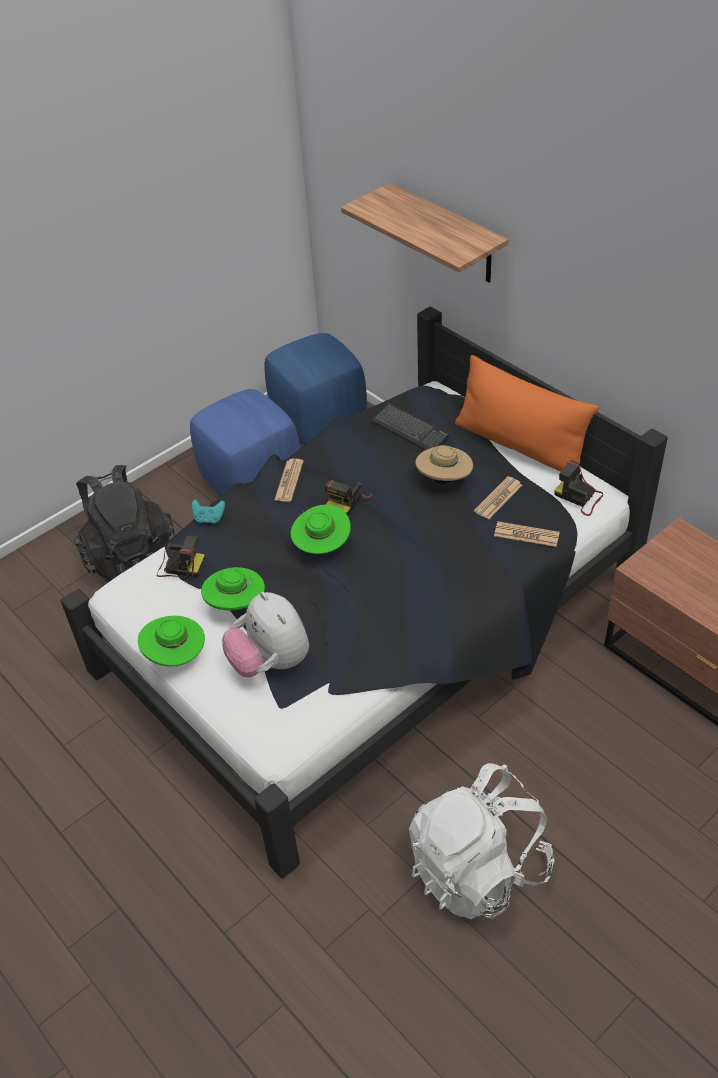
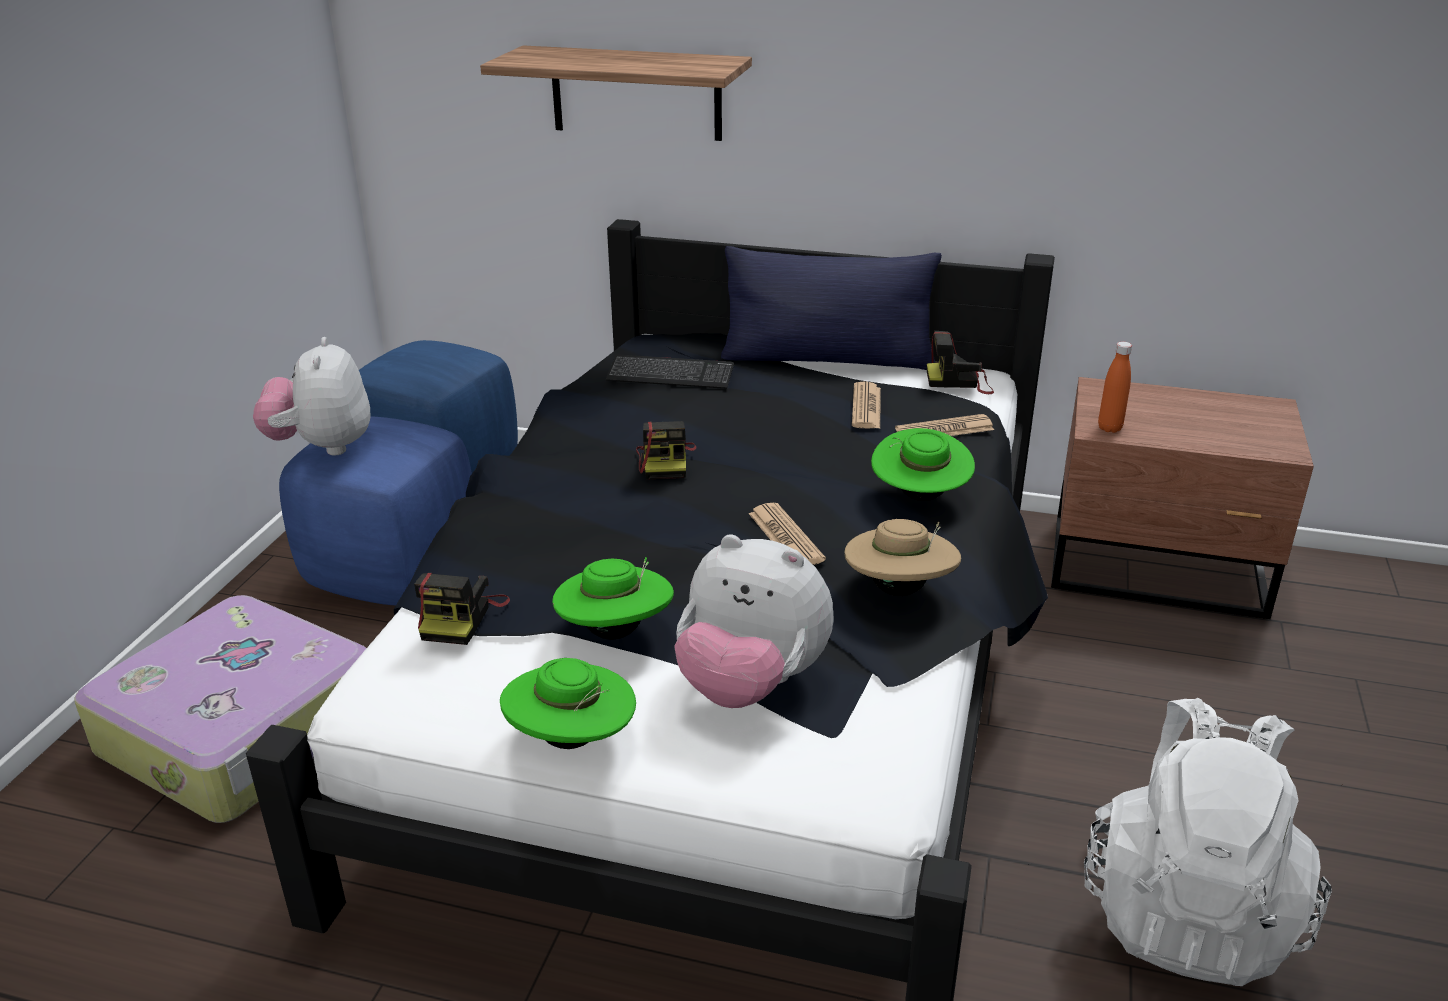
camera: 35 degrees left, 15 degrees down
(129, 556) = (244, 731): black backpack -> suitcase
(180, 565) = (461, 617): camera -> camera turned 120 degrees clockwise
(209, 519) = (457, 547): turquoise game controller -> none
(215, 410) = (322, 446): none -> plush toy
(289, 481) = (550, 467): newspaper -> newspaper (785, 537)
(322, 546) = (682, 520): green hat -> green hat (919, 496)
(444, 479) = (774, 408): beige hat -> beige hat (899, 590)
(520, 446) = (827, 360): orange pillow -> blue pillow
(647, 569) = (1109, 428): none -> orange bottle

